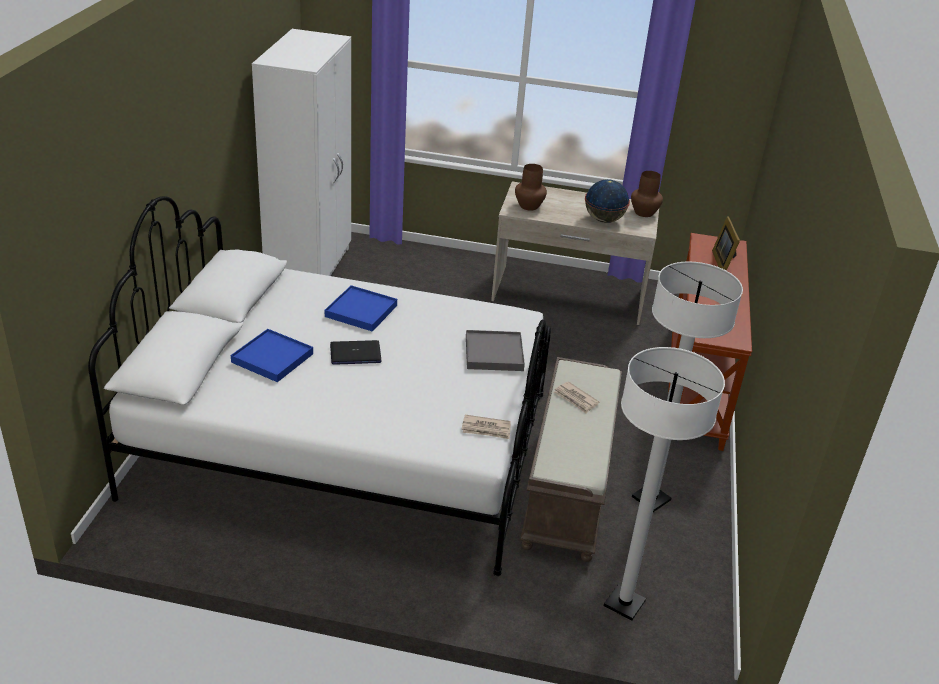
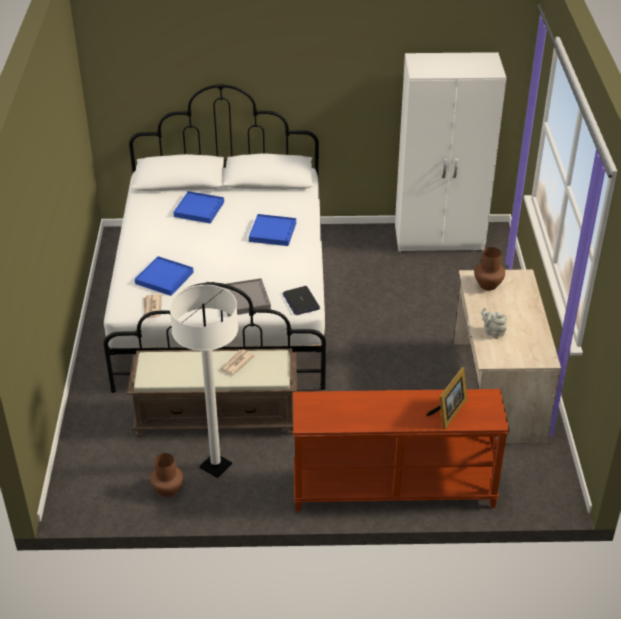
camera: 80 degrees right, 5 degrees up
(355, 354) = (217, 239): laptop -> laptop (301, 301)
(423, 410) = (164, 278): none -> blue tray
(604, 220) = (493, 332): globe -> grey teapot
(624, 603) = (99, 458): white floor lamp -> none
(644, 213) = (529, 358): brown vase -> brown vase (168, 490)
(723, 263) = (448, 413): picture frame -> picture frame turned 135 degrees clockwise

